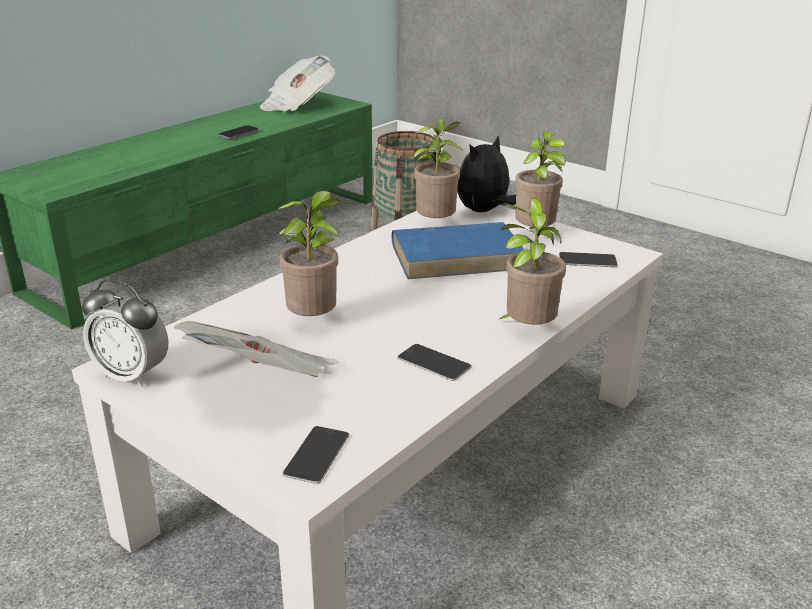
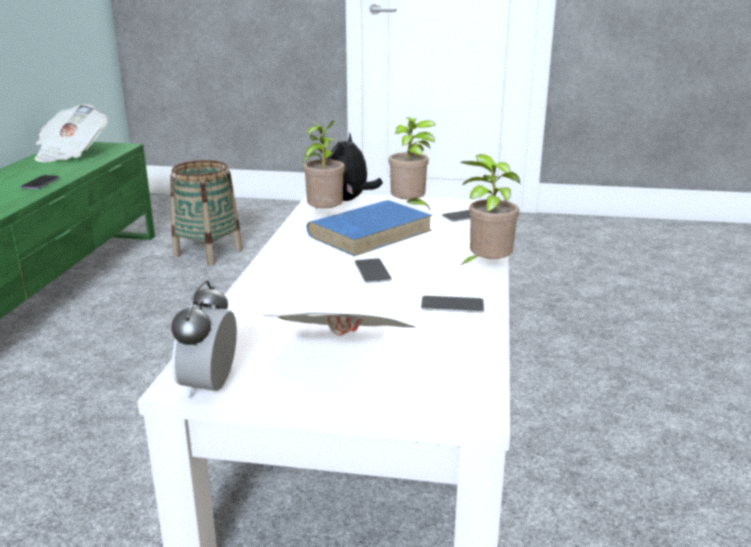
camera: 30 degrees left, 5 degrees down
(132, 375) = (210, 386): alarm clock -> alarm clock turned 105 degrees clockwise
(314, 321) = (320, 302): potted plant -> none
(316, 454) = (453, 390): phone -> phone (372, 271)

